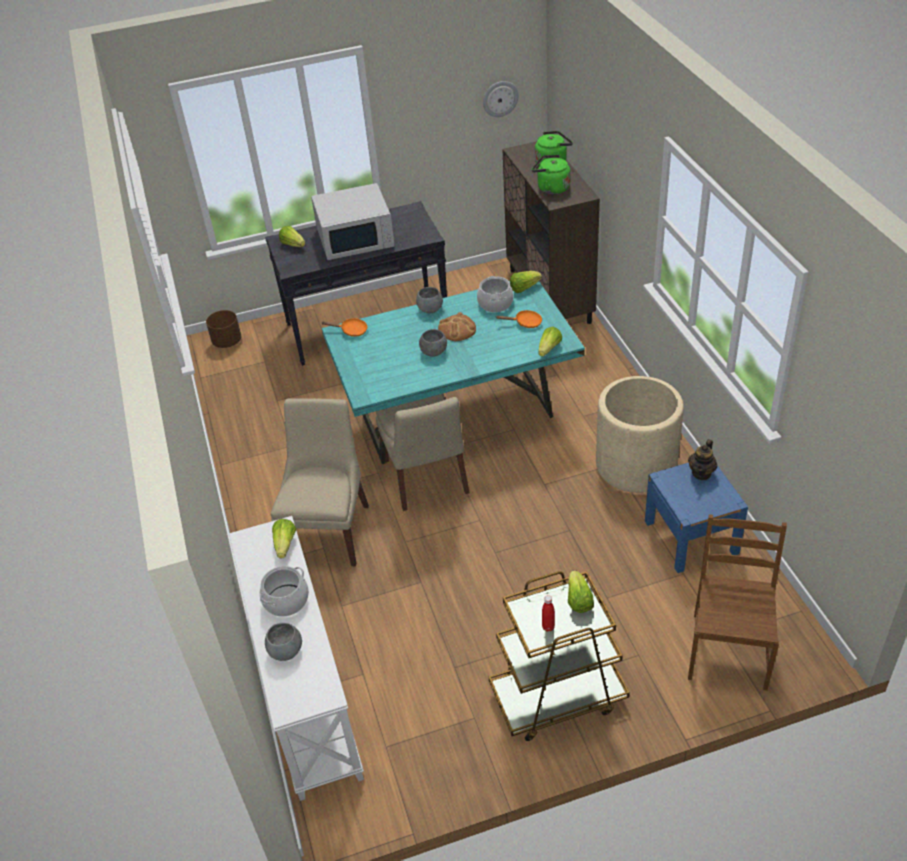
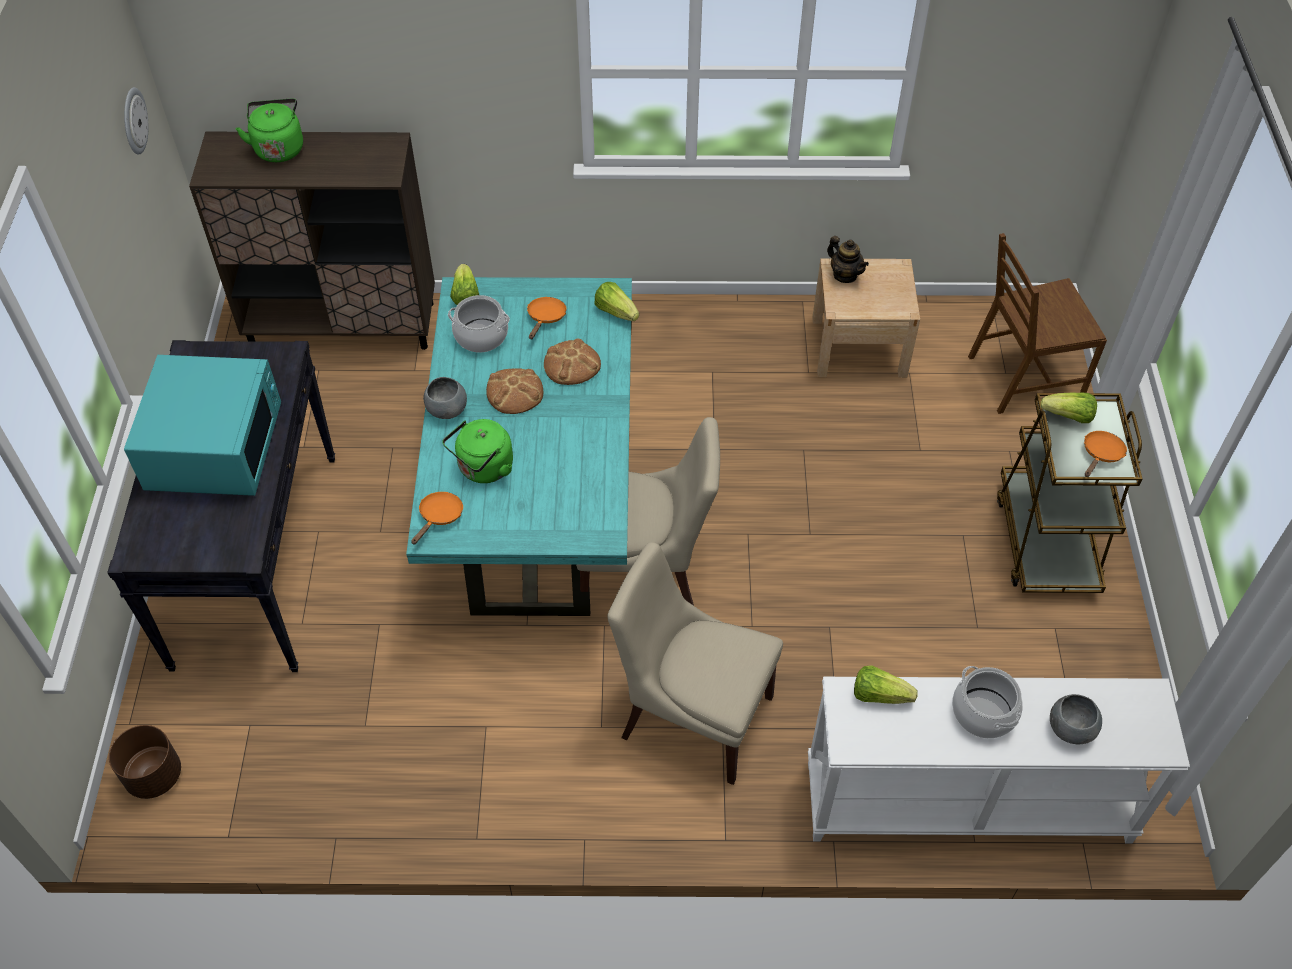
camera: 75 degrees left, 10 degrees up
(293, 245) = (167, 535): lettuce -> none
(356, 238) = (215, 445): white microwave -> turquoise microwave
(433, 352) = (551, 432): grey bowl -> none
(492, 344) = (571, 365): none -> bread
(548, 627) = (1101, 454): red bottle -> orange frying pan
(551, 188) = (345, 168): green kettle -> green kettle (483, 469)
(636, 465) = (724, 352): beige planter -> none
(691, 537) = (859, 347): blue nightstand -> beige nightstand
(727, 650) = (1024, 376): brown chair -> brown chair turned 45 degrees counterclockwise

